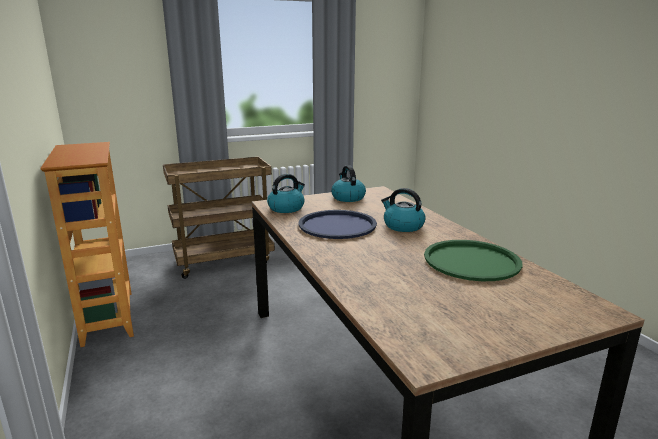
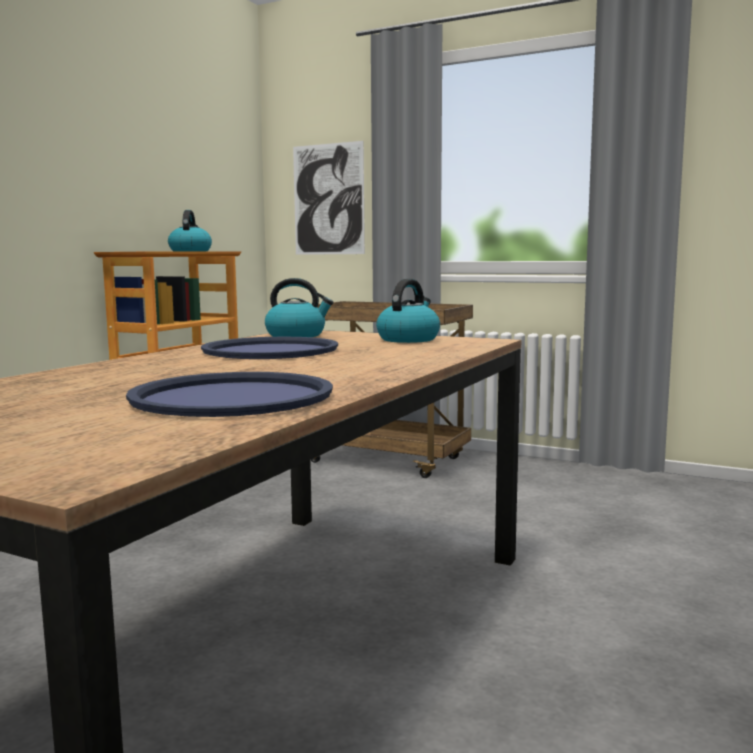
camera: 50 degrees right, 10 degrees down
(123, 87) = (328, 199): none -> picture
(402, 226) = (335, 363): kettle -> kettle (190, 251)
(471, 261) = (232, 397): green tray -> blue tray

